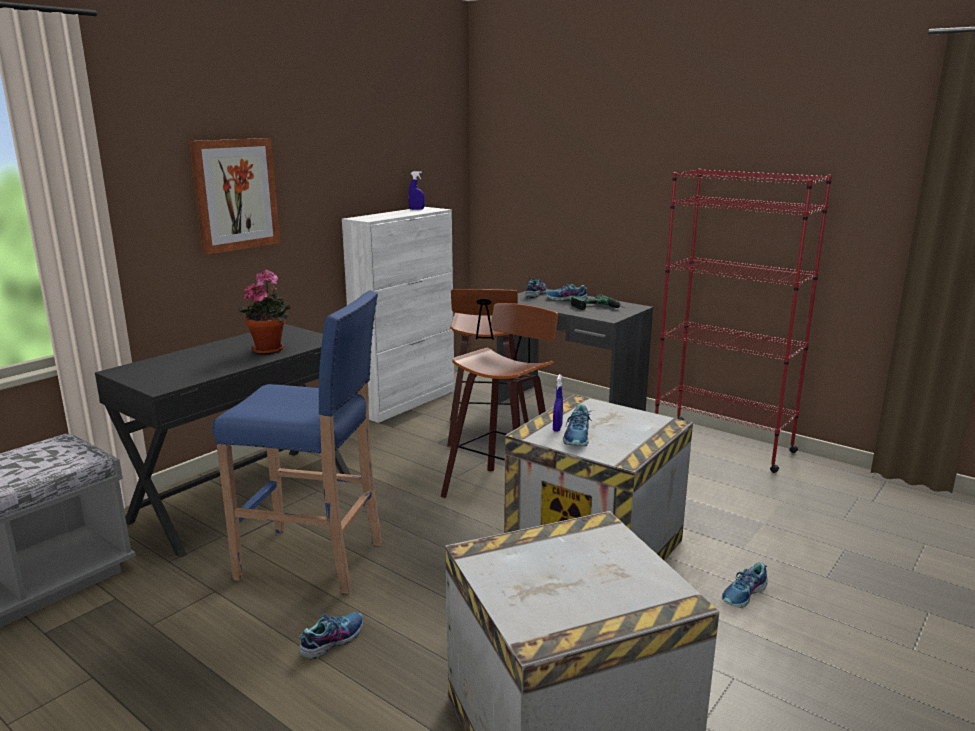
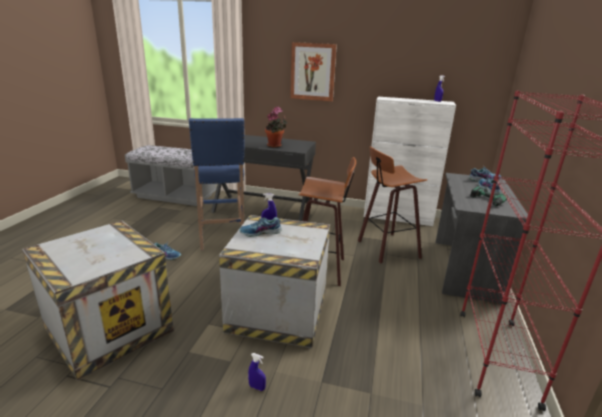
camera: 65 degrees right, 5 degrees up
(744, 594) = (257, 387): shoe -> blue spray bottle

